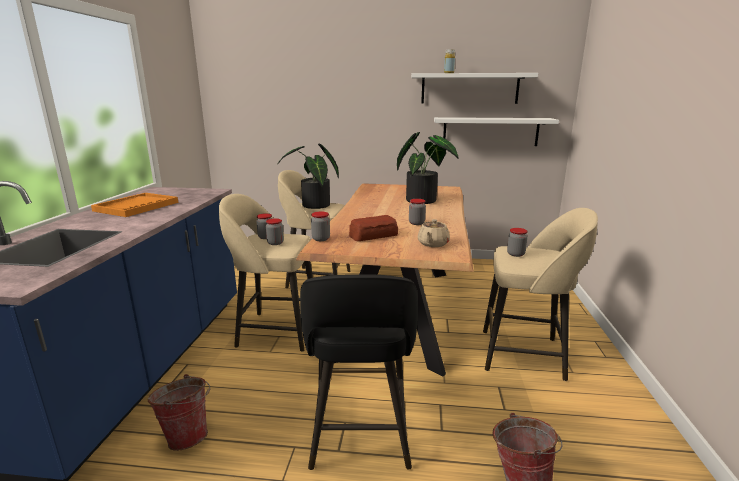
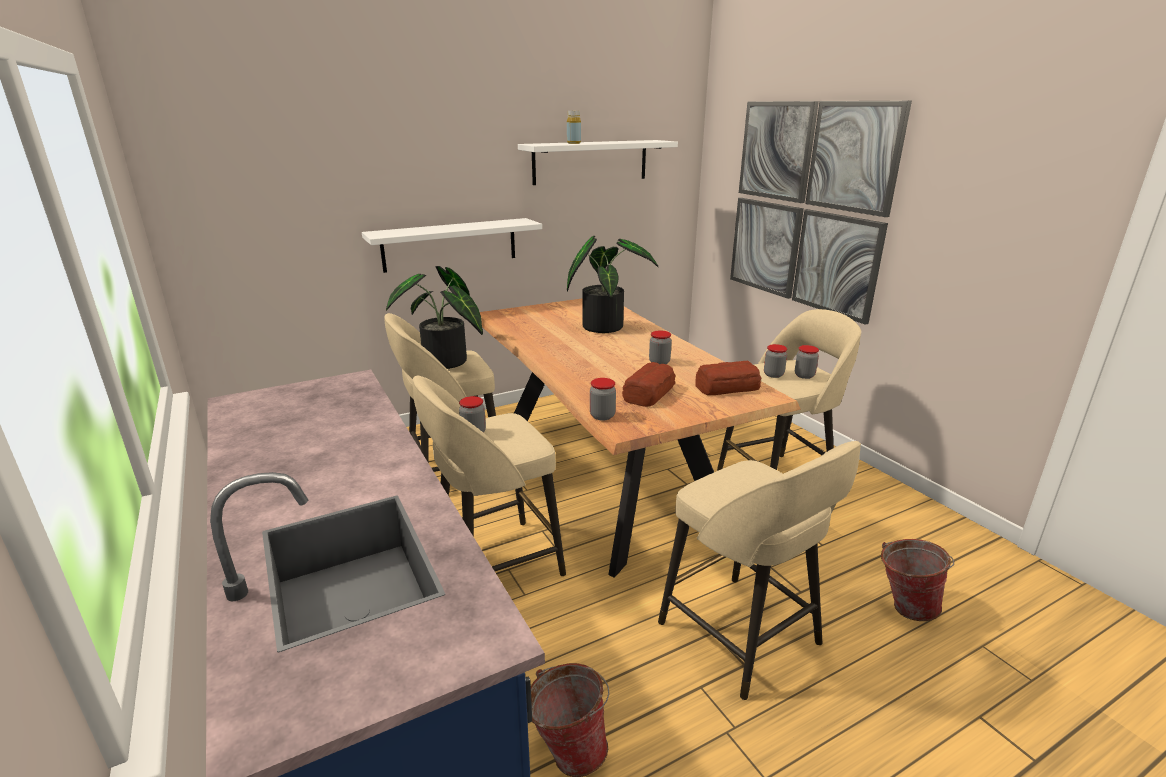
camera: 35 degrees left, 5 degrees up
(136, 206) = (295, 445): orange tray -> none
(275, 243) = (505, 438): jar -> jar (804, 375)
(360, 434) = (742, 636): black stool -> beige stool
(432, 244) = (726, 387): beige teapot -> bread
(490, 131) = (617, 216): white shelf -> white shelf (450, 244)
(624, 122) = (806, 206): none -> picture

